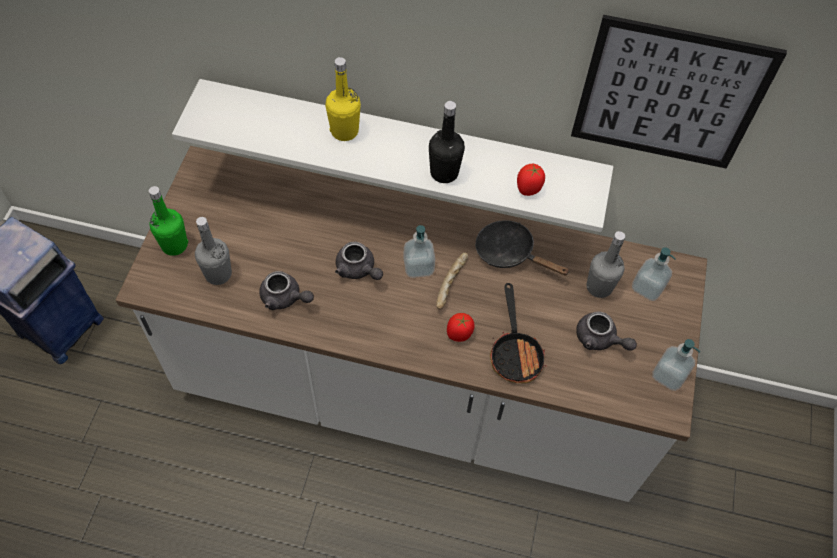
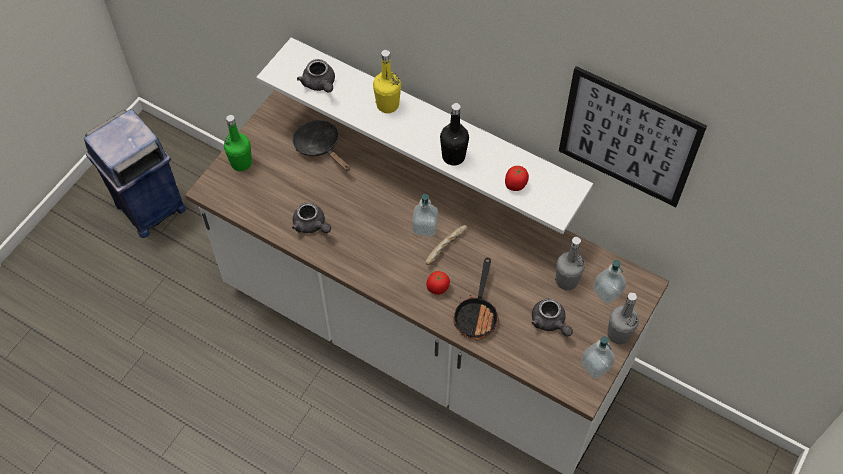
camera: 20 degrees right, 0 degrees up
(218, 274) = (267, 194): grey bottle -> grey bottle (618, 334)
(358, 270) = (376, 217): grey teapot -> grey teapot (320, 84)
(509, 253) = (503, 234): black frying pan -> black frying pan (320, 146)

